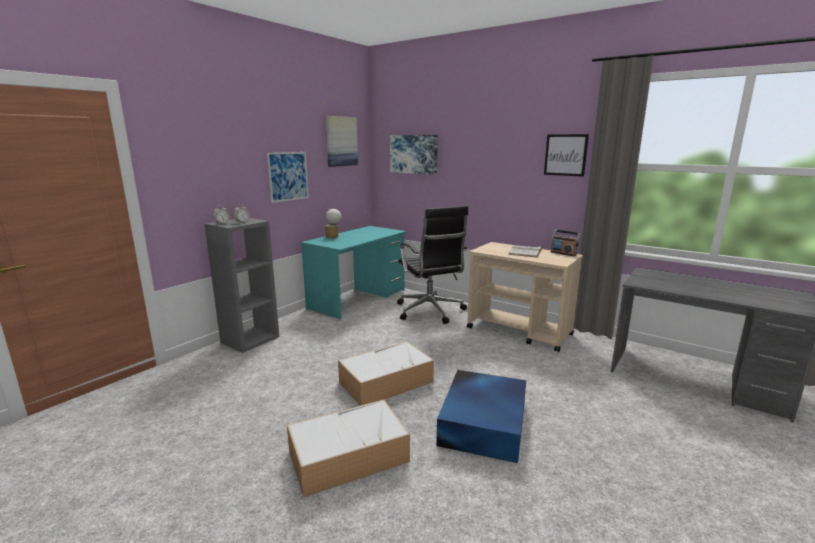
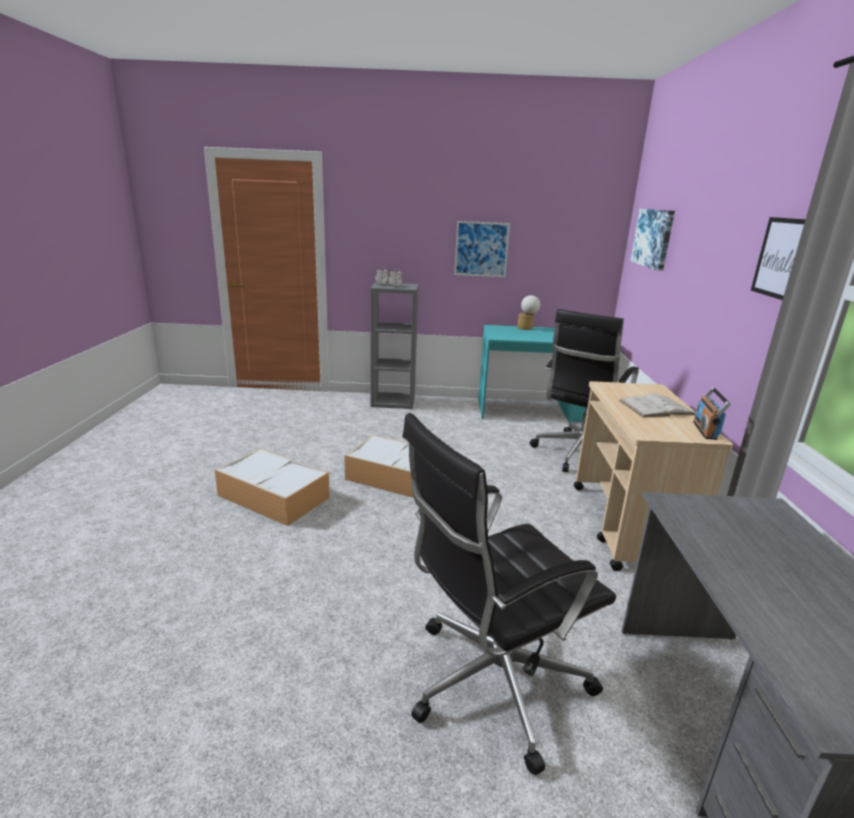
camera: 55 degrees right, 5 degrees up
(341, 141) = (572, 214): picture -> none
(484, 422) = (381, 550): blue storage box -> none
(641, 427) = (492, 682): none -> black office chair

